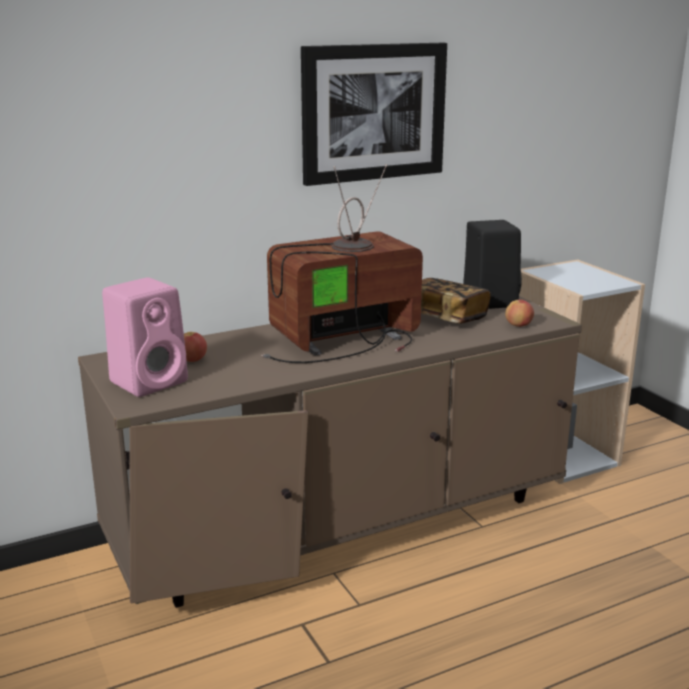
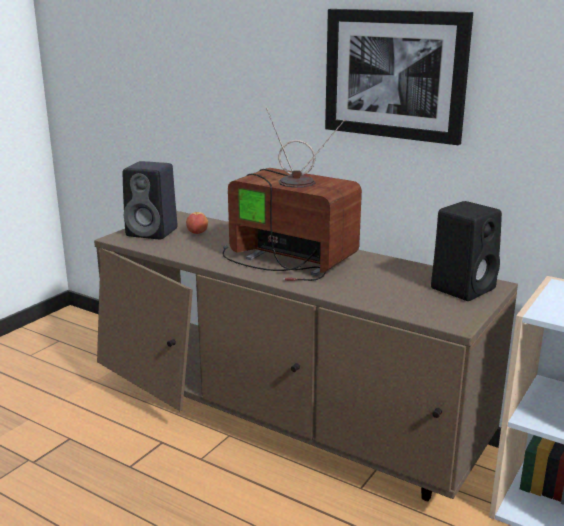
camera: 60 degrees right, 0 degrees up
(150, 381) = (153, 232): pink speaker -> black speaker
(446, 317) = (391, 281): book -> none
(518, 325) = (418, 311): apple -> none

